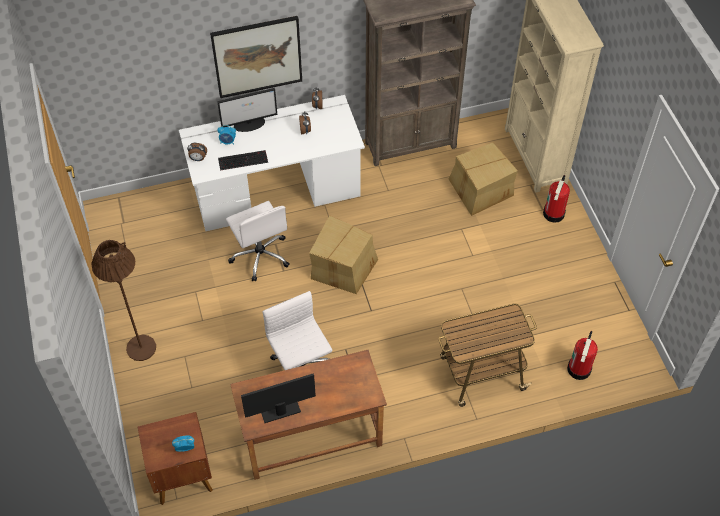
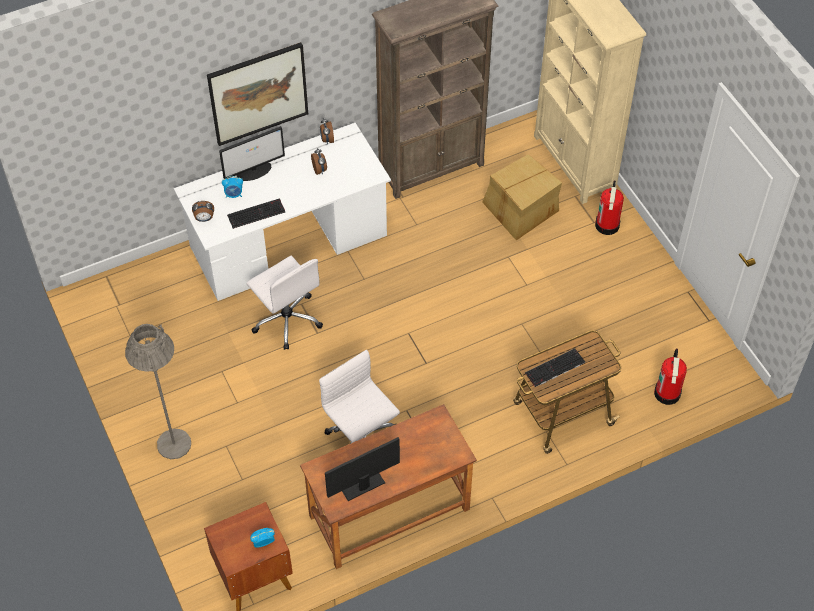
camera: 10 degrees left, 0 degrees up
(141, 348) = (174, 444): brown floor lamp -> grey floor lamp
(343, 266) = (384, 318): cardboard box -> none
(474, 332) = (555, 368): none -> keyboard

